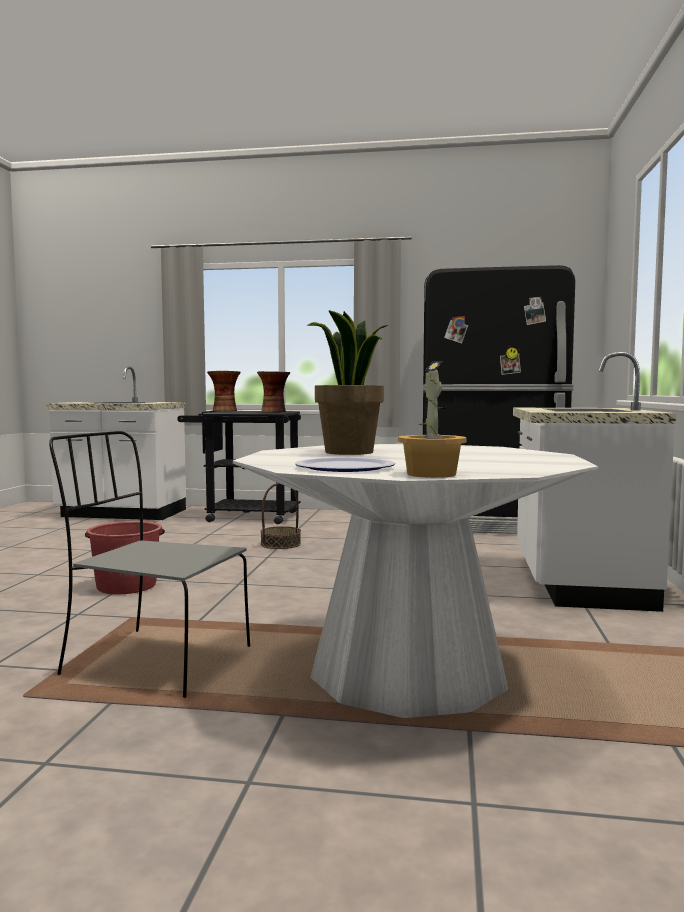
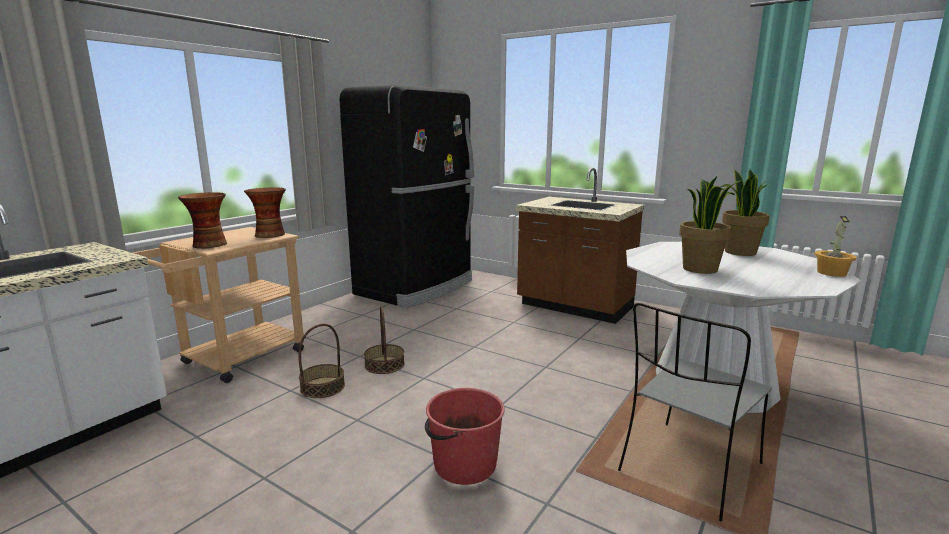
camera: 65 degrees left, 10 degrees up
(222, 538) = (322, 387): none -> basket
(244, 516) = (235, 360): black cart -> beige cart
(345, 467) = (803, 281): plate -> none
(503, 458) = (739, 252): none -> potted plant
(577, 582) = (574, 307): white counter -> brown counter

